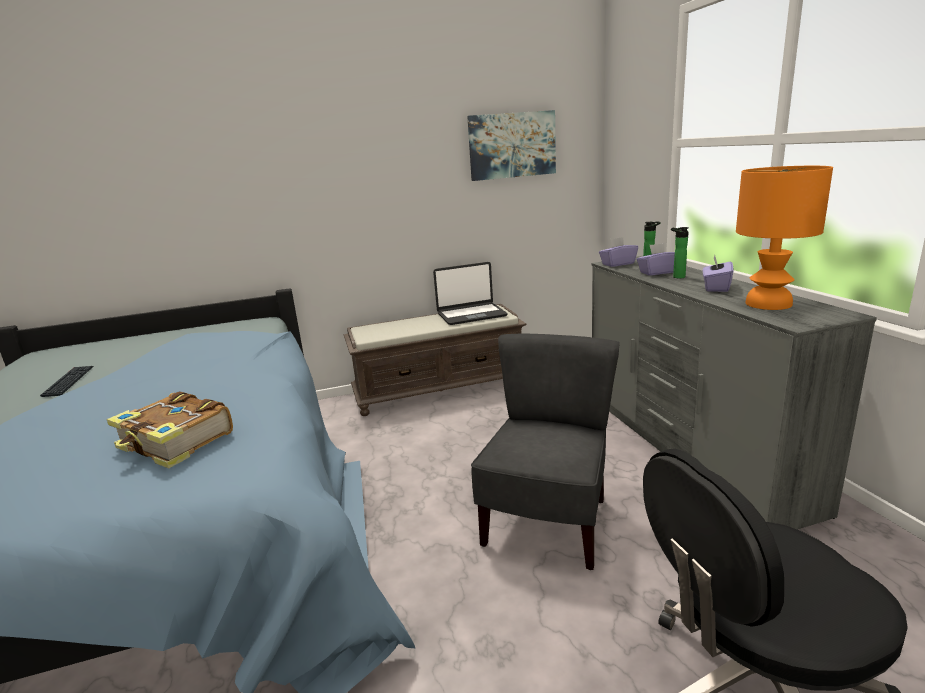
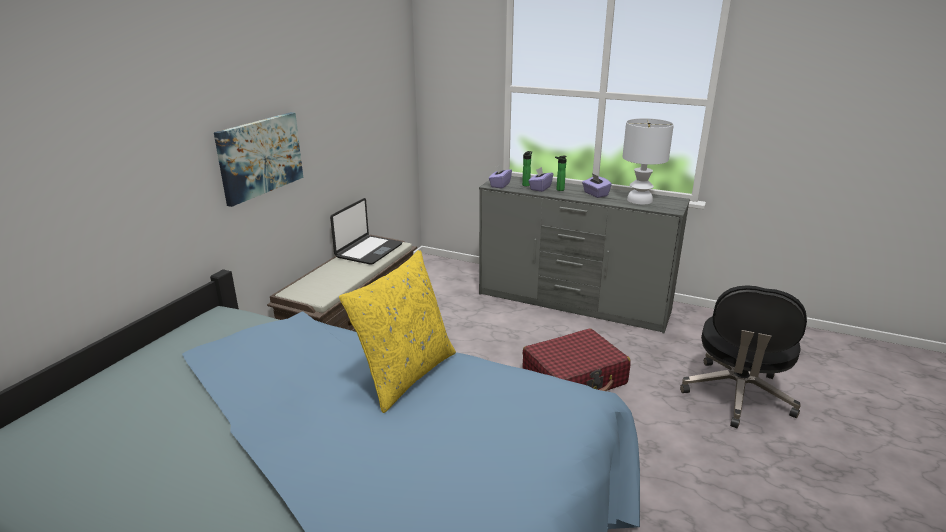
camera: 50 degrees left, 5 degrees up
(69, 381) = (179, 449): keyboard -> none
(176, 442) = (482, 413): book -> none
(219, 392) = (405, 374): none -> yellow pillow
(512, 145) = (368, 87): picture -> picture (260, 156)
(548, 523) = (574, 378): grey chair -> red suitcase
(769, 304) = (640, 200): orange table lamp -> white table lamp

